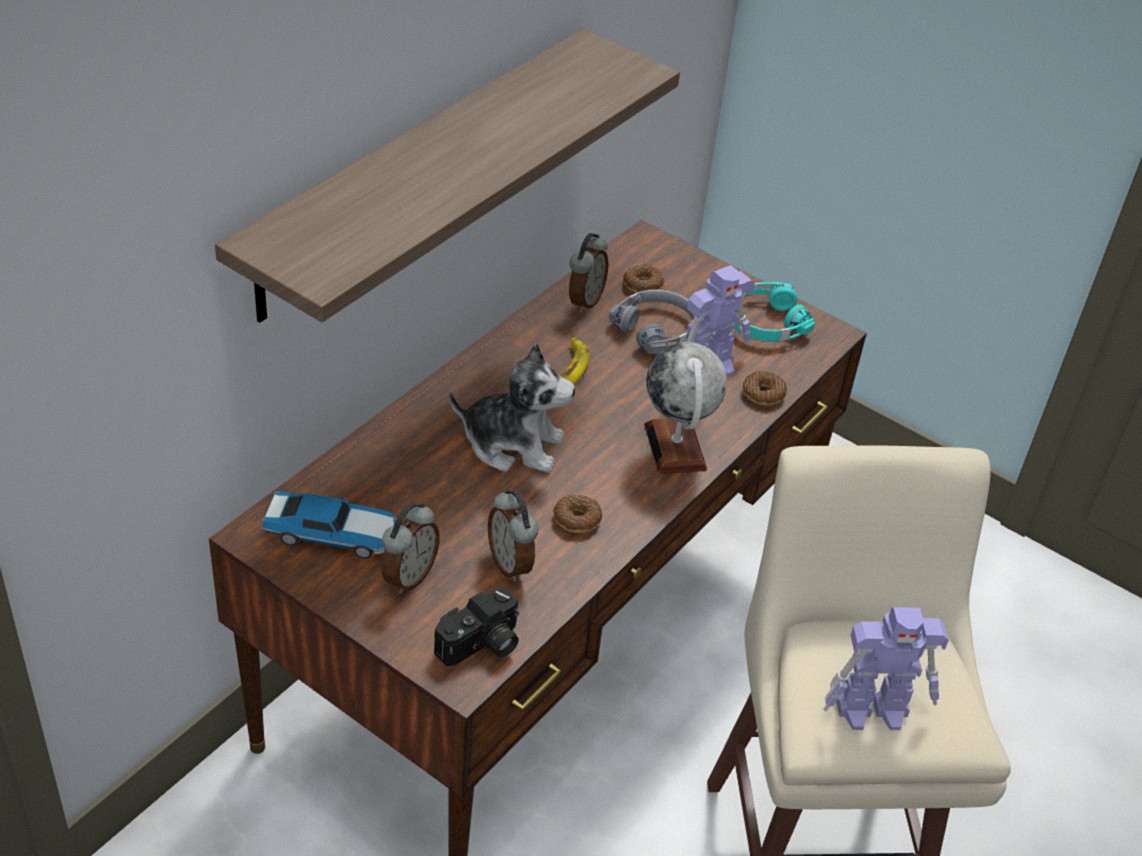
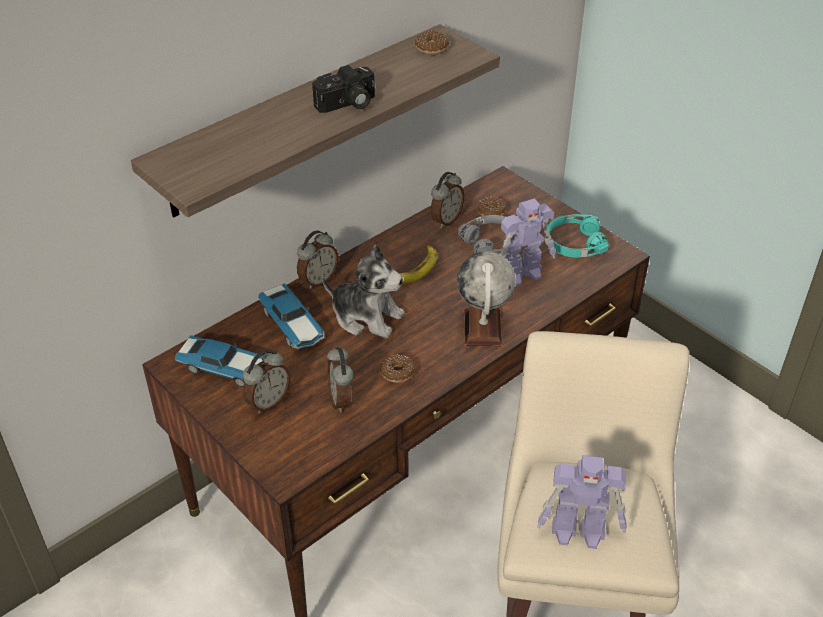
camera: 15 degrees right, 0 degrees up
(412, 464) = (292, 325): none -> toy car
(430, 397) = (318, 280): none -> alarm clock
(481, 645) = (305, 455): camera -> camera (347, 104)
(763, 394) = (558, 294): donut -> donut (432, 48)

